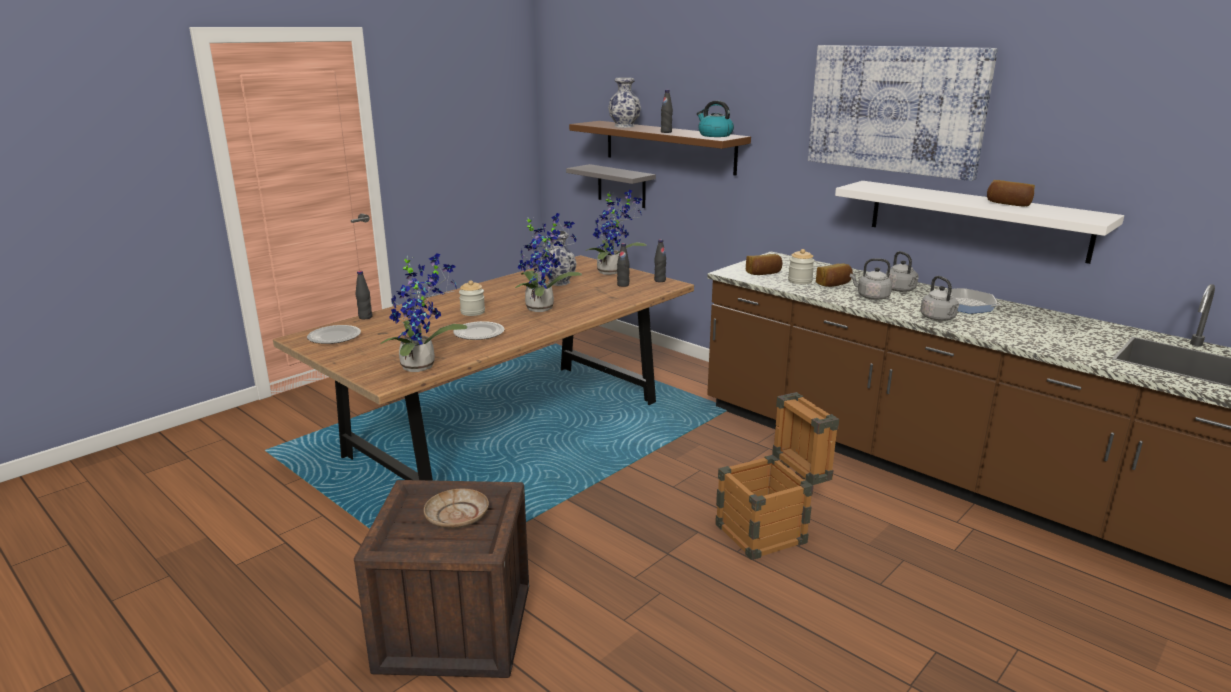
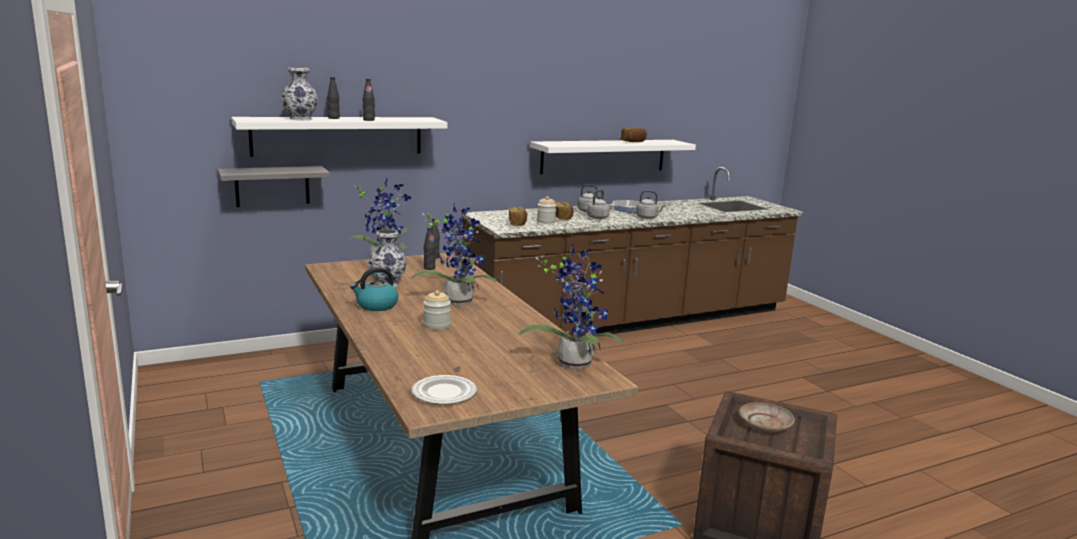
camera: 70 degrees left, 5 degrees down
(365, 317) = (390, 372): black bottle -> black bottle (333, 118)
(479, 333) = (504, 331): plate -> none
(669, 146) = (338, 136): brown shelf -> white shelf
(714, 135) = (413, 118): kettle -> kettle (376, 305)
(770, 531) = (675, 382): crate -> none
(896, 109) = (550, 87): picture -> none

